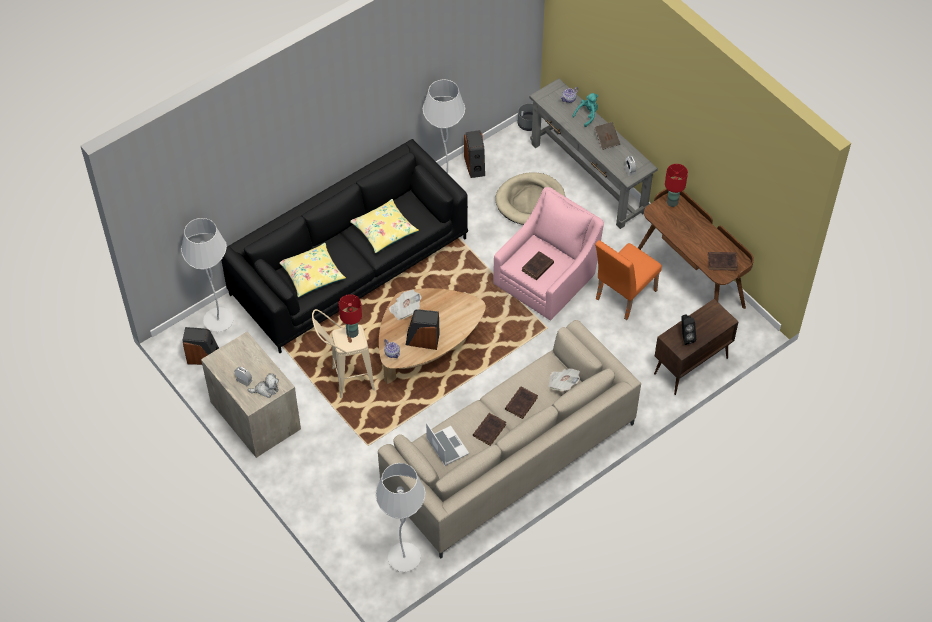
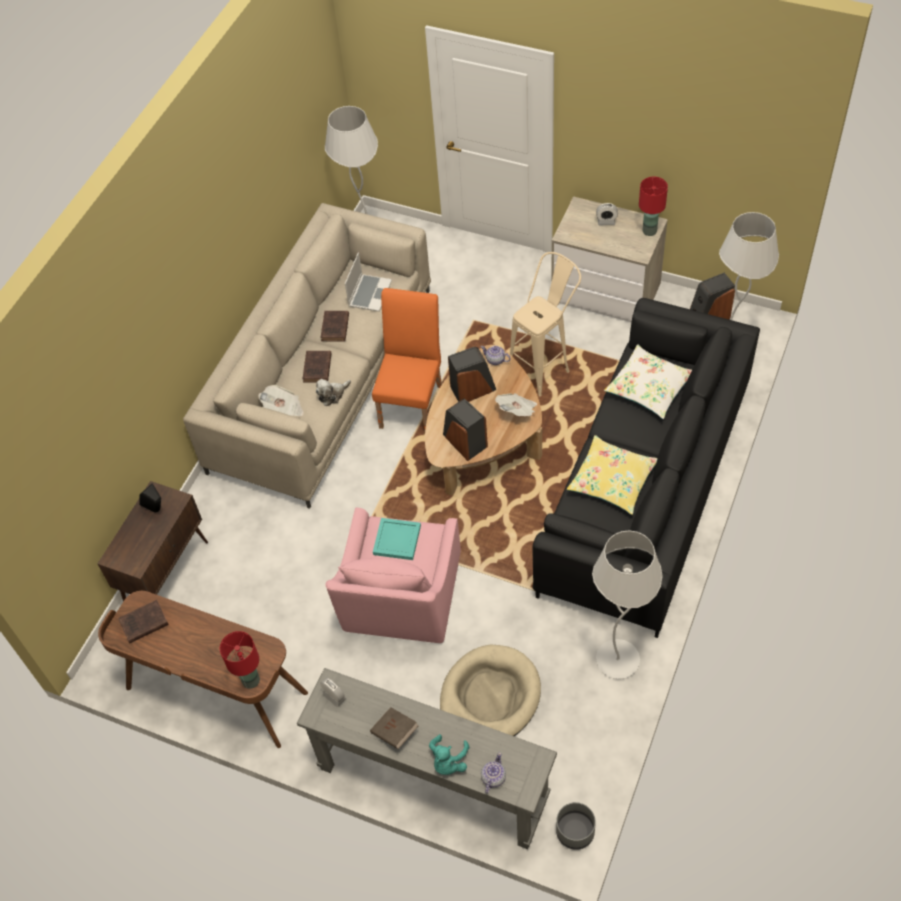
camera: 155 degrees right, 0 degrees up
(266, 389) = (577, 224): plush toy -> plush toy (332, 395)
(312, 274) = (649, 387): yellow pillow -> white pillow
(352, 333) = (539, 320): red table lamp -> red table lamp (649, 231)
(446, 446) = (369, 293): laptop -> laptop turned 105 degrees counterclockwise
(475, 165) = (600, 714): speaker -> speaker (464, 441)
(537, 267) = (398, 539): brown book -> turquoise tray
(622, 297) = (292, 620): orange chair -> orange chair (413, 402)

